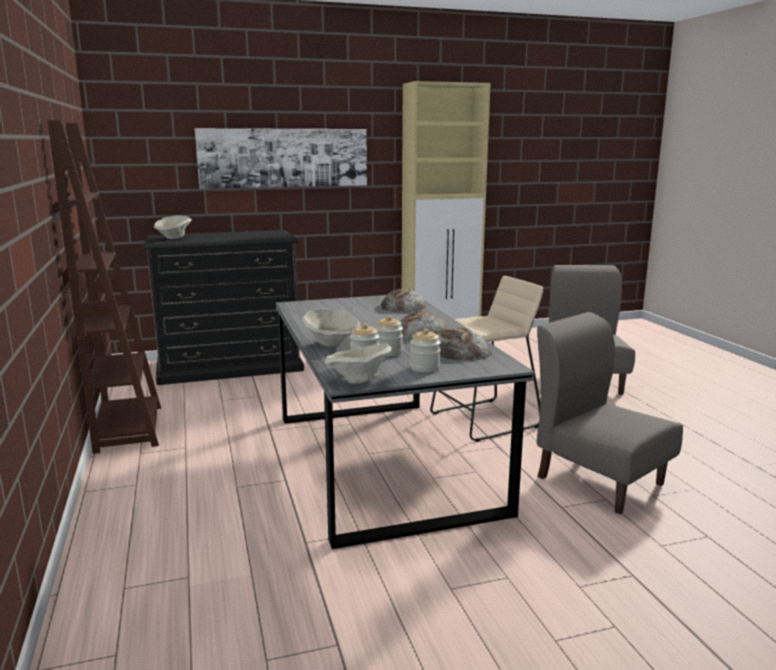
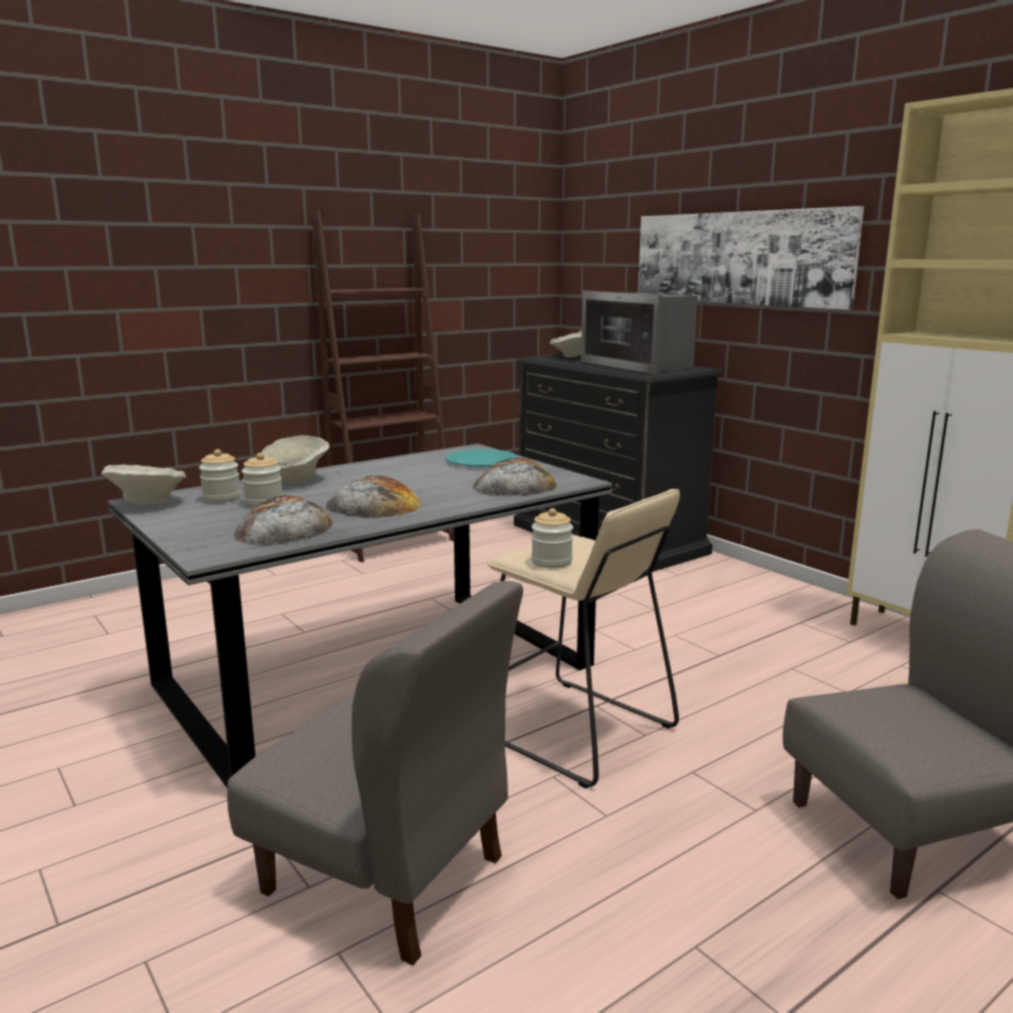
camera: 70 degrees right, 0 degrees up
(247, 235) = (639, 365): none -> microwave
(331, 305) = (481, 461): none -> turquoise plate
(425, 368) = (198, 521): jar -> jar (551, 562)
(599, 480) = (385, 875): grey chair -> grey chair turned 90 degrees clockwise

